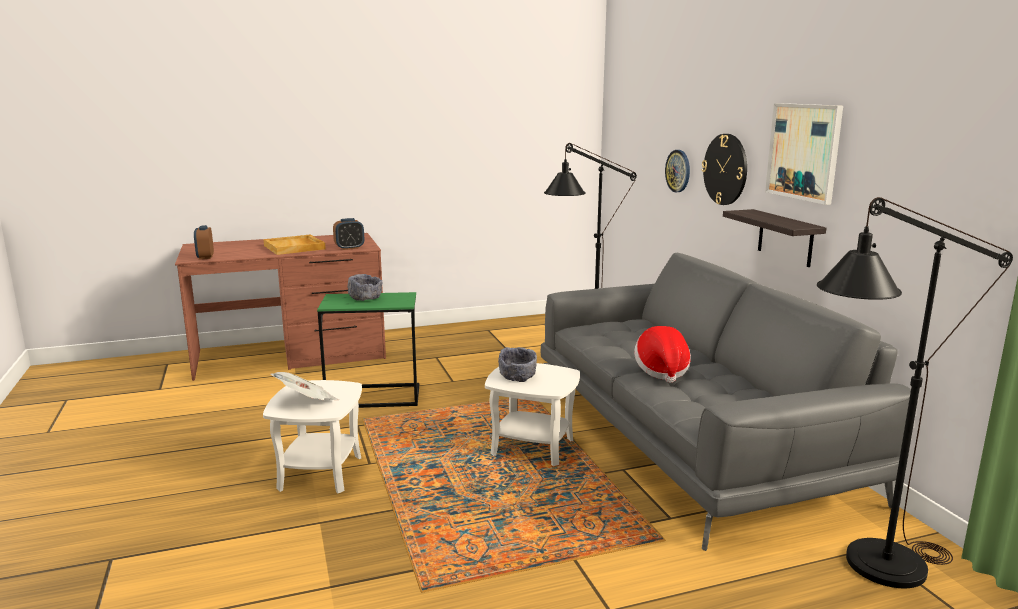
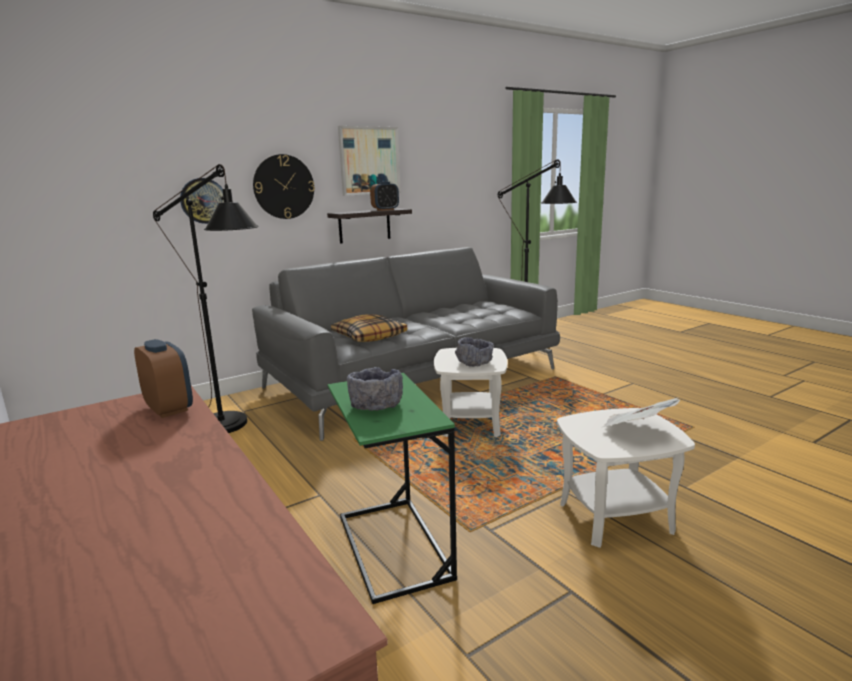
camera: 105 degrees left, 0 degrees up
(205, 257) = (269, 598): alarm clock -> alarm clock (385, 210)
(295, 247) = (132, 473): beige tray -> none
(617, 337) = (369, 336): none -> pillow
(661, 371) = (445, 321): hat -> none

